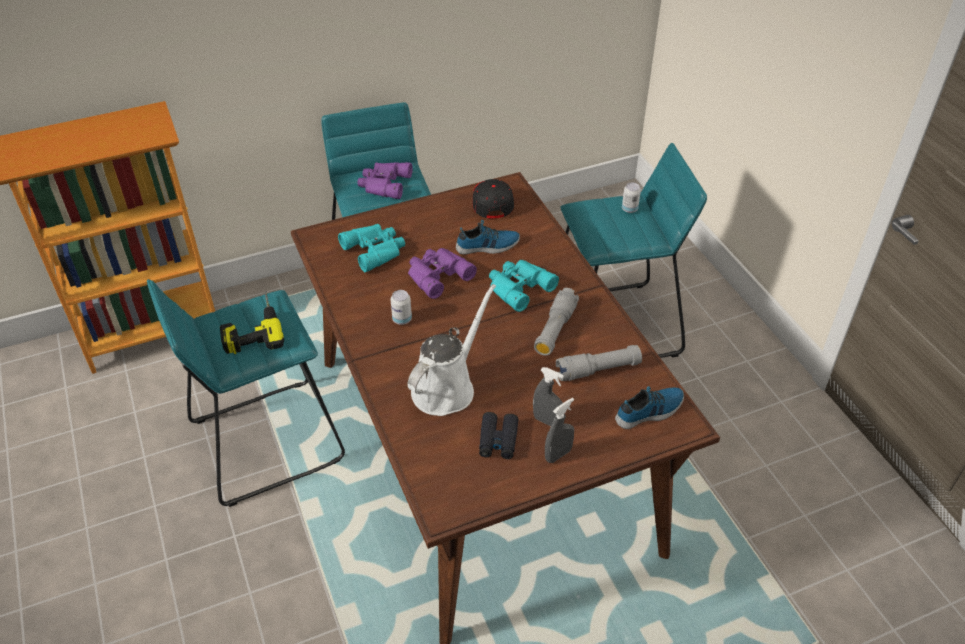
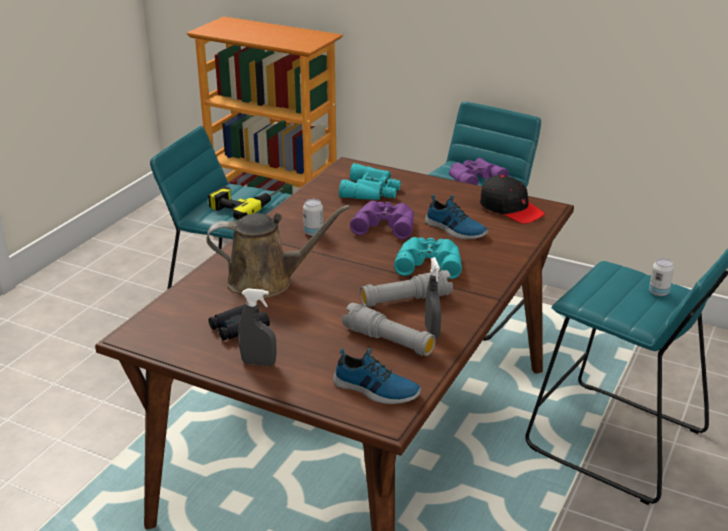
camera: 50 degrees right, 15 degrees down
(447, 387) = (267, 281): white watering can -> brown watering can
(491, 202) = (511, 209): black cap -> black cap turned 90 degrees clockwise
(547, 421) = (291, 341): grey spray bottle -> grey spray bottle (432, 331)

